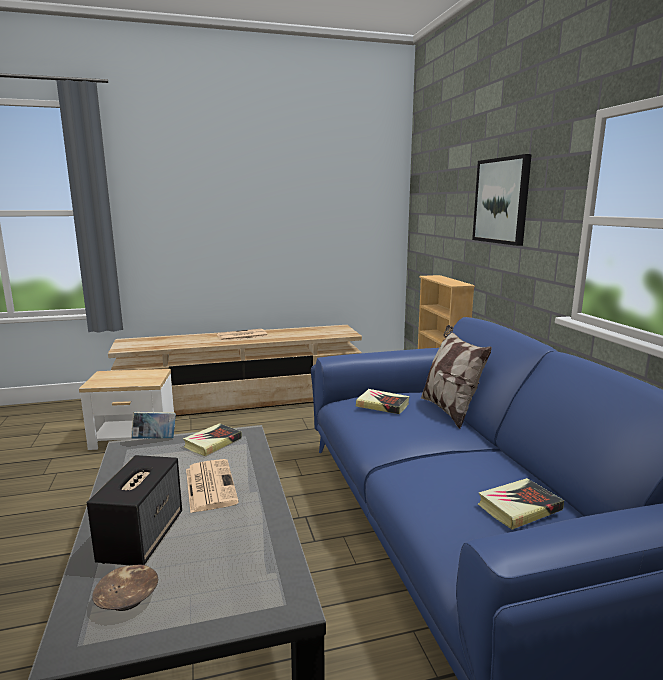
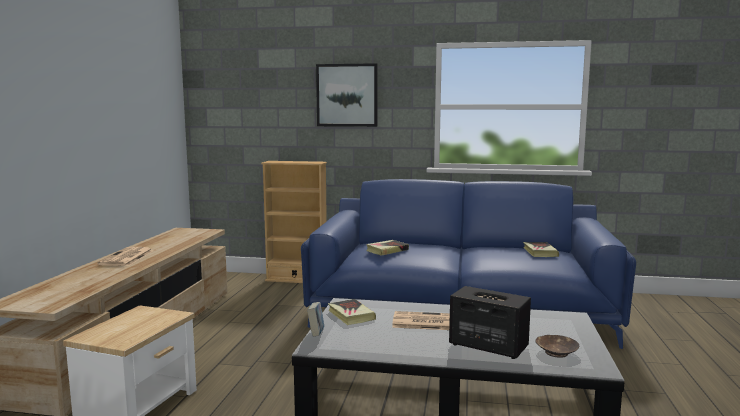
camera: 65 degrees left, 5 degrees down
(449, 410) = (410, 242): pillow -> none

